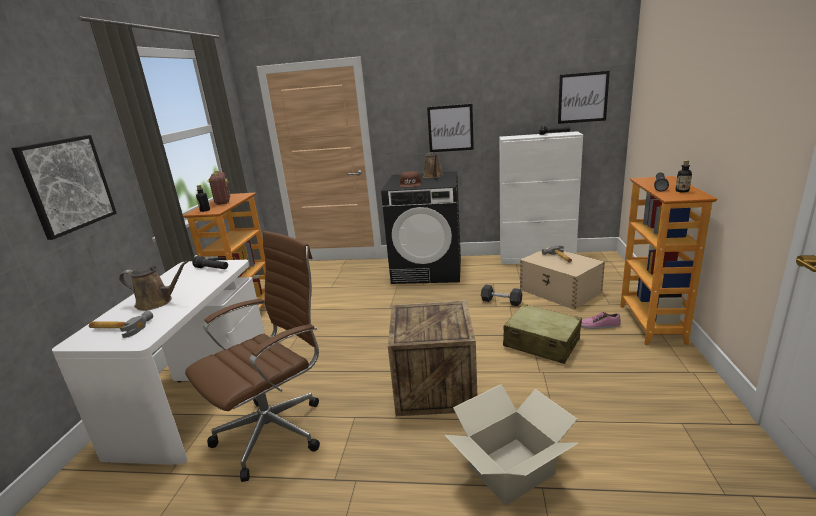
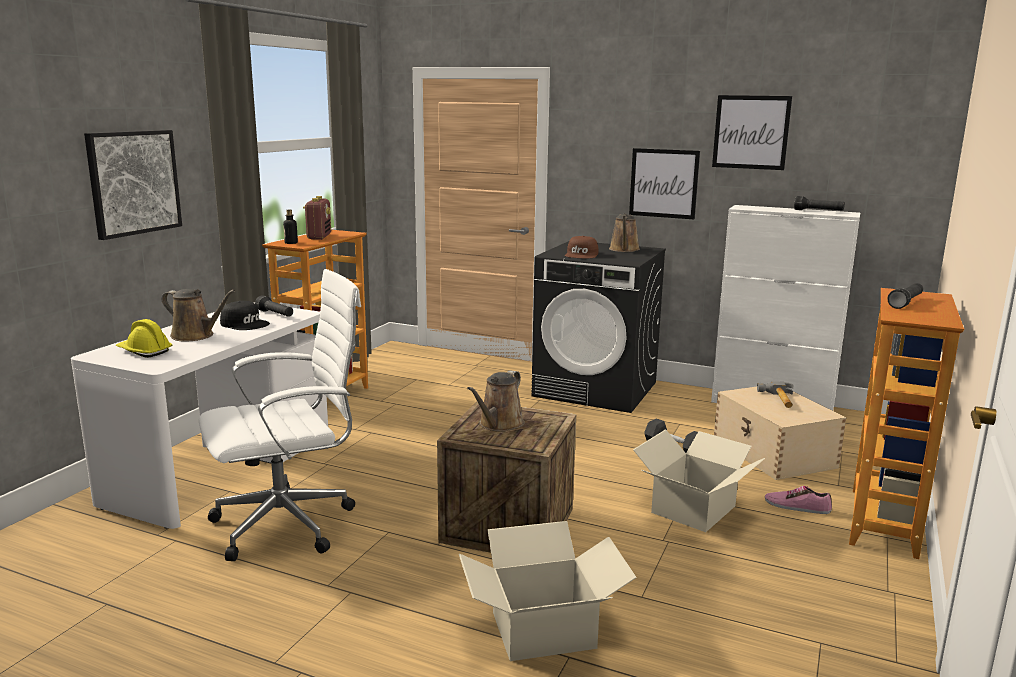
camera: 15 degrees right, 5 degrees down
(119, 328) = (144, 351): hammer -> yellow hard hat
(193, 282) = (245, 324): none -> black cap
(276, 431) = (290, 523): brown office chair -> white office chair
(422, 321) = (499, 424): none -> brown watering can
(541, 343) = (692, 509): beige suitcase -> cardboard box
(582, 97) = (874, 161): picture -> picture (751, 132)
(682, 191) = (928, 313): bottle -> none

